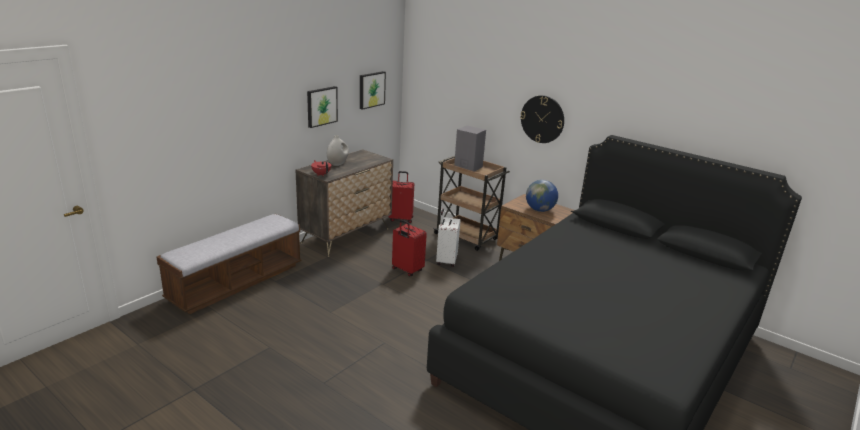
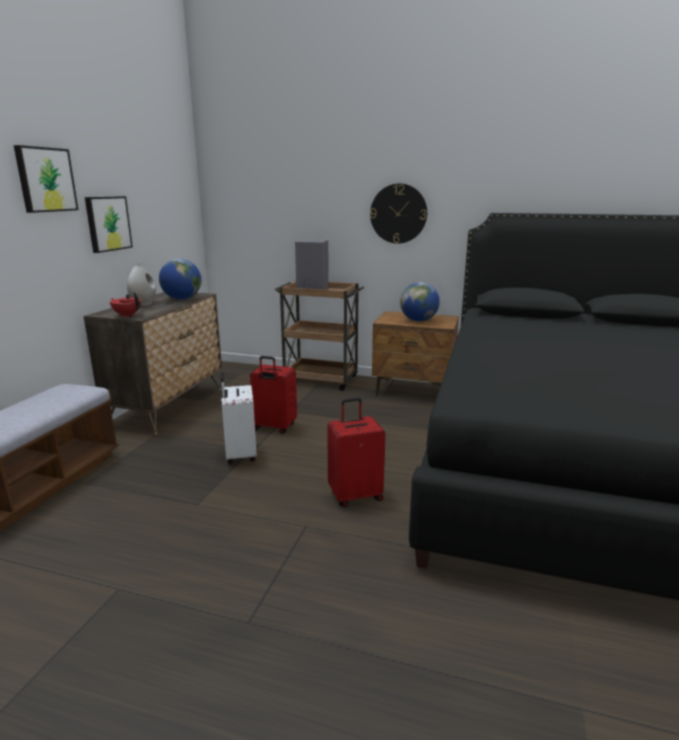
camera: 20 degrees left, 5 degrees down
(366, 162) = (182, 299): none -> globe
(371, 89) = (167, 209): picture -> picture (45, 180)
(401, 219) = (229, 376): red suitcase -> red suitcase (355, 495)
(446, 261) = (315, 408): white suitcase -> white suitcase (239, 455)

